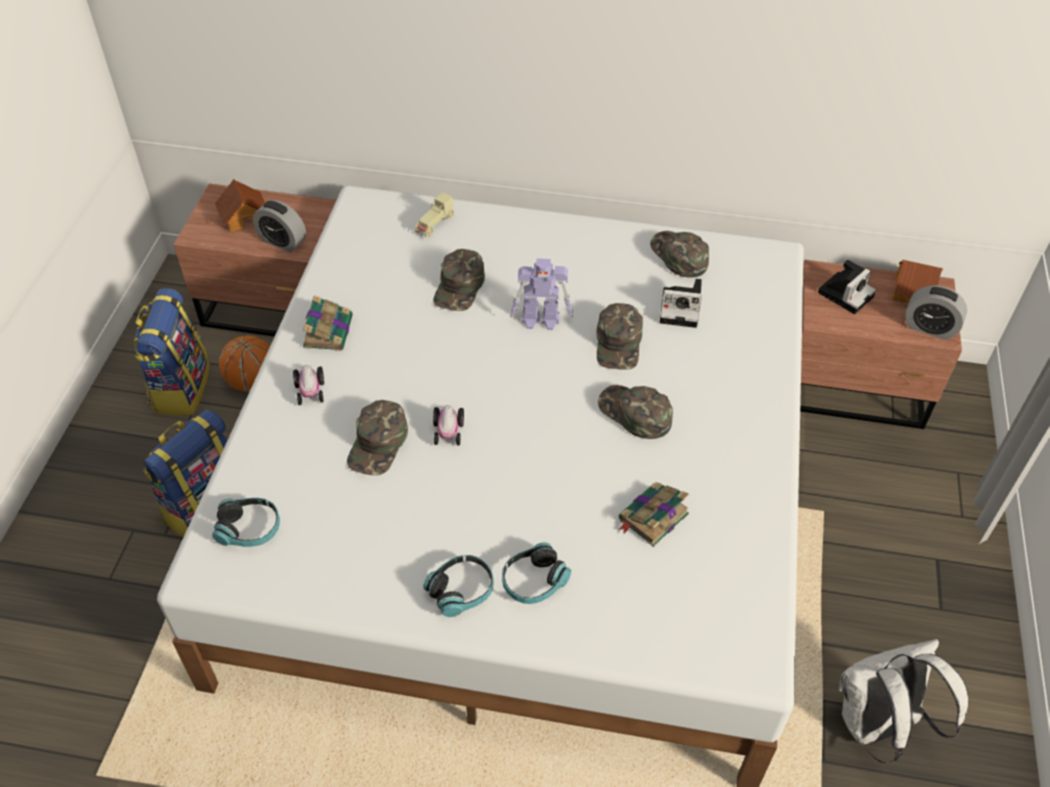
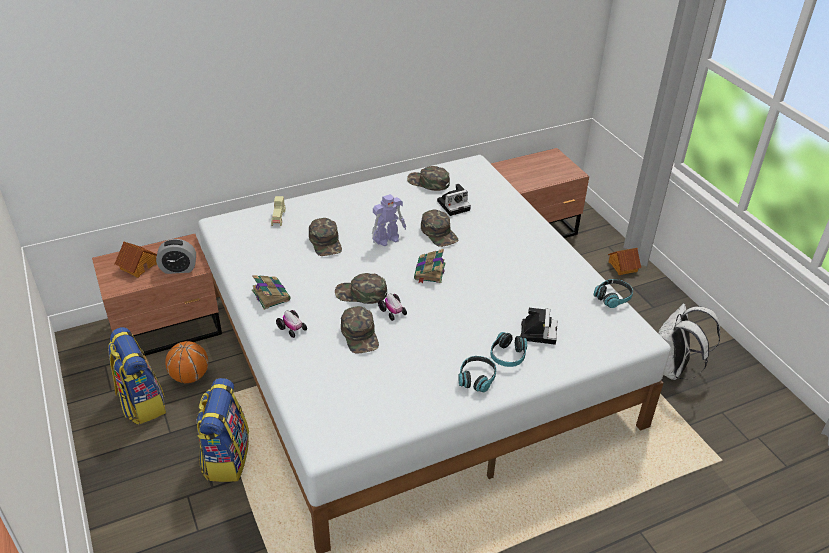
camera: 35 degrees left, 10 degrees down
(249, 529) = (329, 410): headphones -> headphones (613, 297)
(634, 413) = (479, 260): green cap -> green cap (361, 293)
(652, 518) = (534, 301): book -> book (429, 272)
(846, 293) = (516, 172): camera -> camera (538, 331)
(911, 291) = (544, 160): toy house -> toy house (622, 266)
(929, 328) = (567, 172): alarm clock -> none

